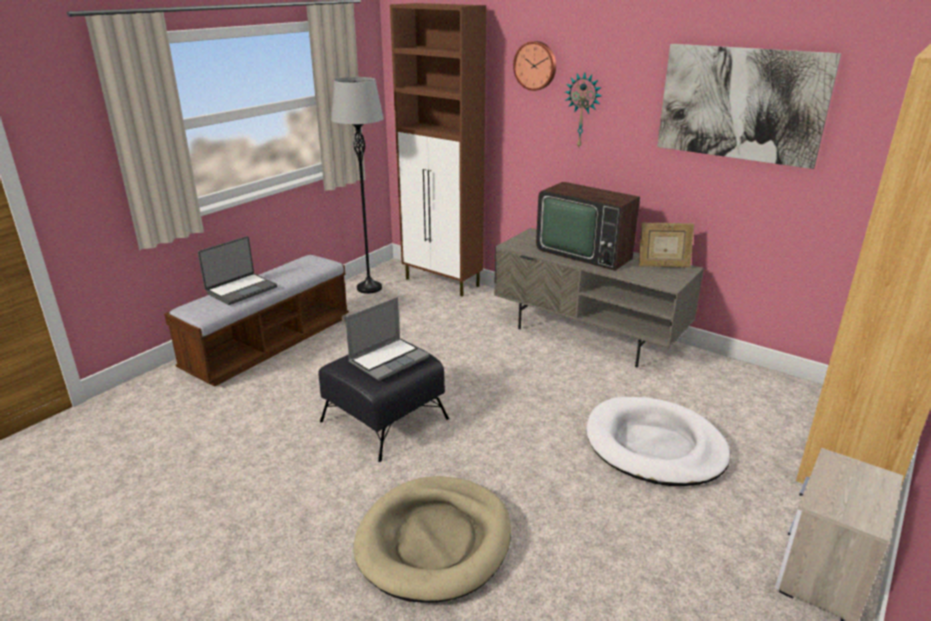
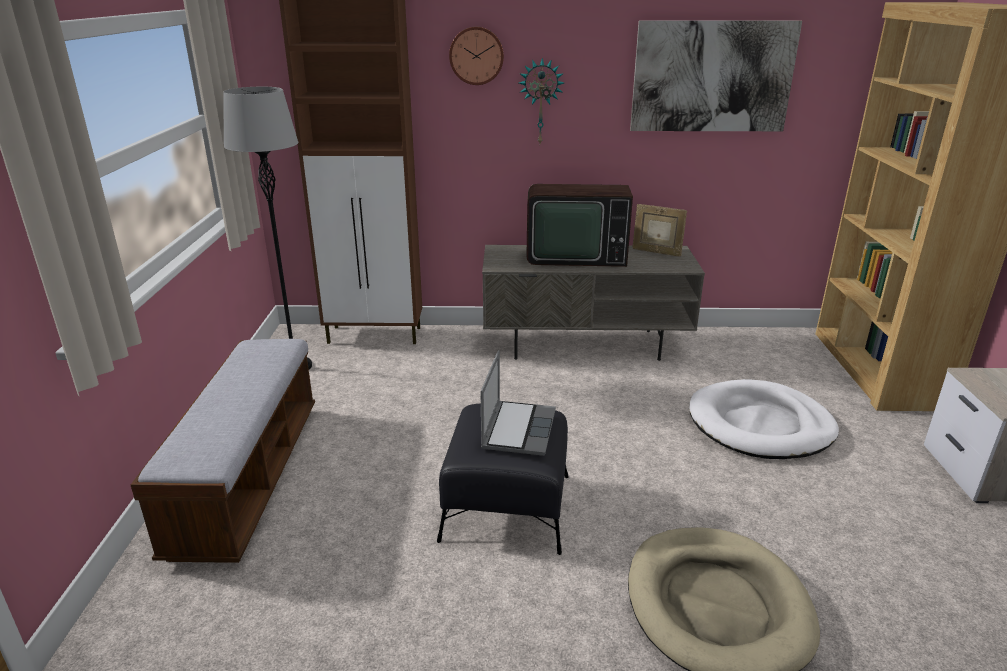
camera: 35 degrees left, 0 degrees up
(241, 289) = (217, 411): laptop -> none
(663, 266) = (656, 252): picture frame -> picture frame turned 60 degrees clockwise

